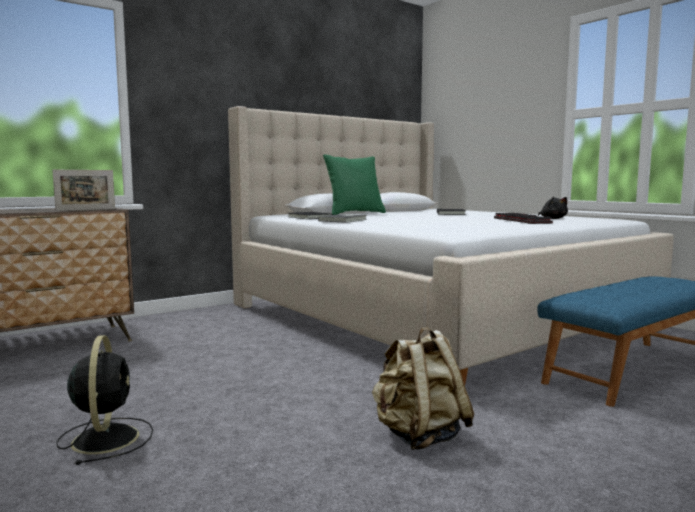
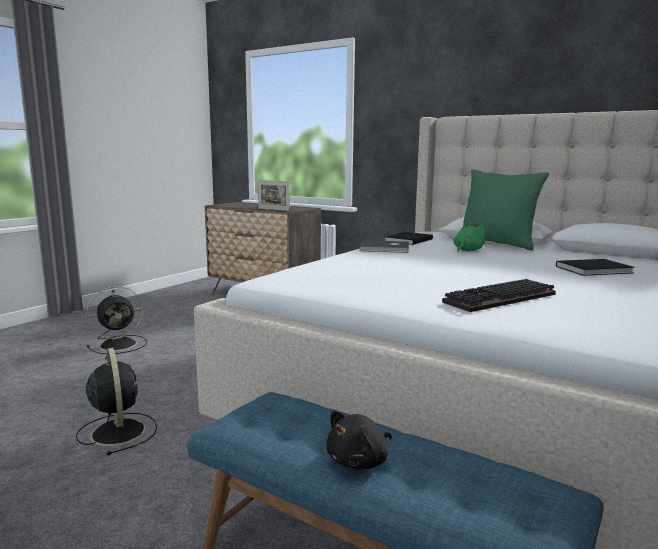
camera: 70 degrees right, 5 degrees up
(369, 216) = (467, 250): none -> green plush toy
(419, 436) = (118, 431): beige backpack -> black fan
(553, 219) = (604, 314): black plush toy -> black plush toy (360, 461)

